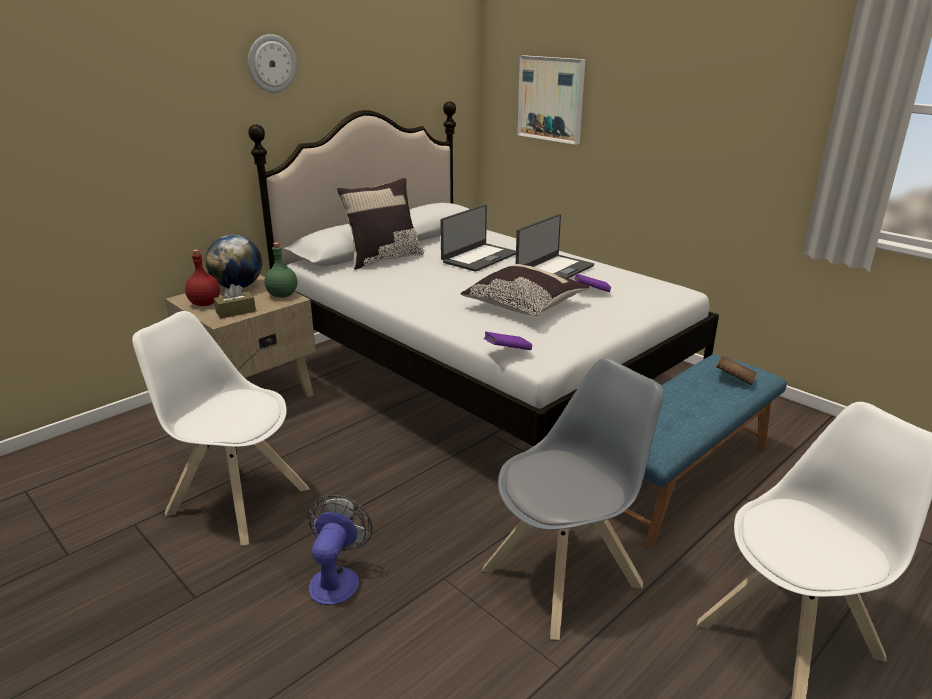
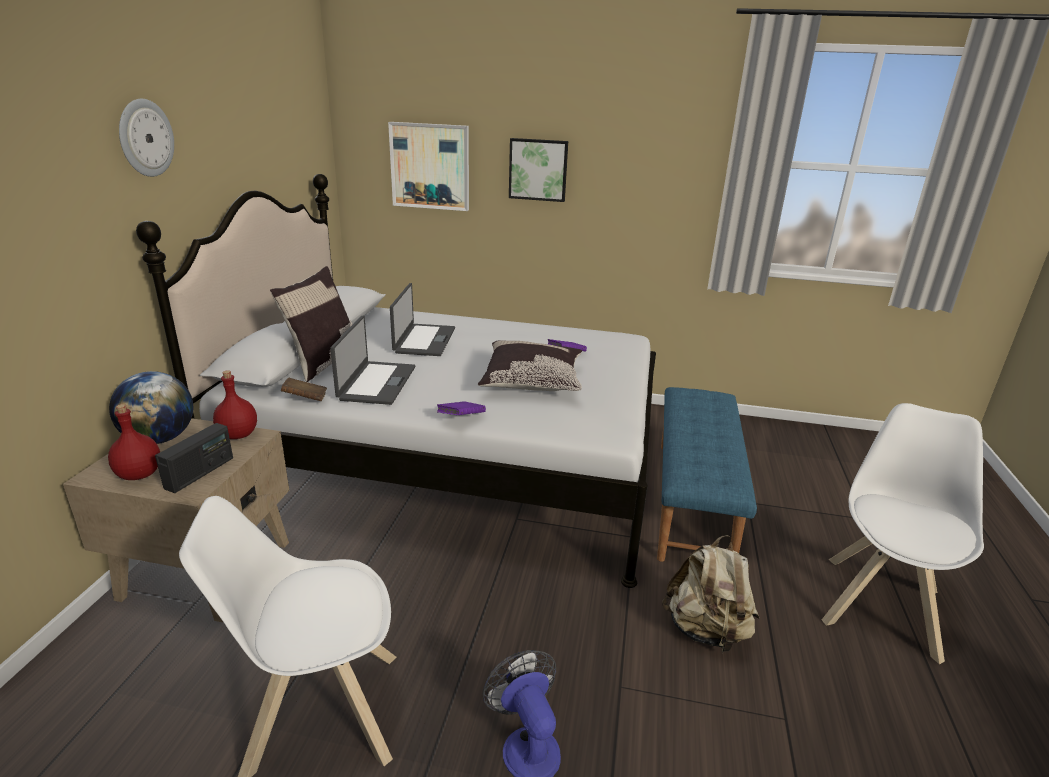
camera: 35 degrees left, 0 degrees up
(236, 311) = (200, 473): brown tissue box -> radio
(282, 295) = (238, 435): green bottle -> red bottle
(507, 351) = (581, 434): purple book -> purple book (461, 418)
(554, 270) = (509, 339): laptop -> laptop (376, 383)
(565, 575) = (706, 630): grey chair -> beige backpack
(643, 105) = (538, 169): none -> picture
(734, 379) = (712, 405): brown book -> brown book (305, 399)

